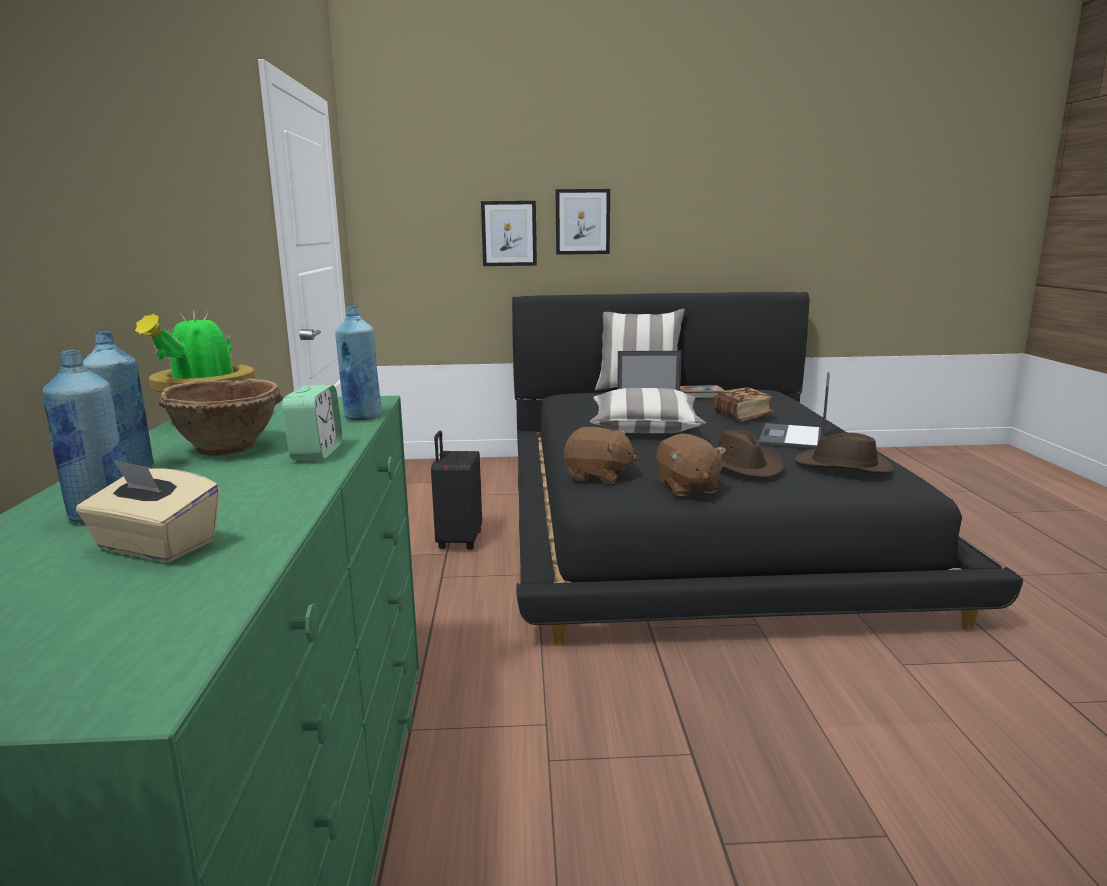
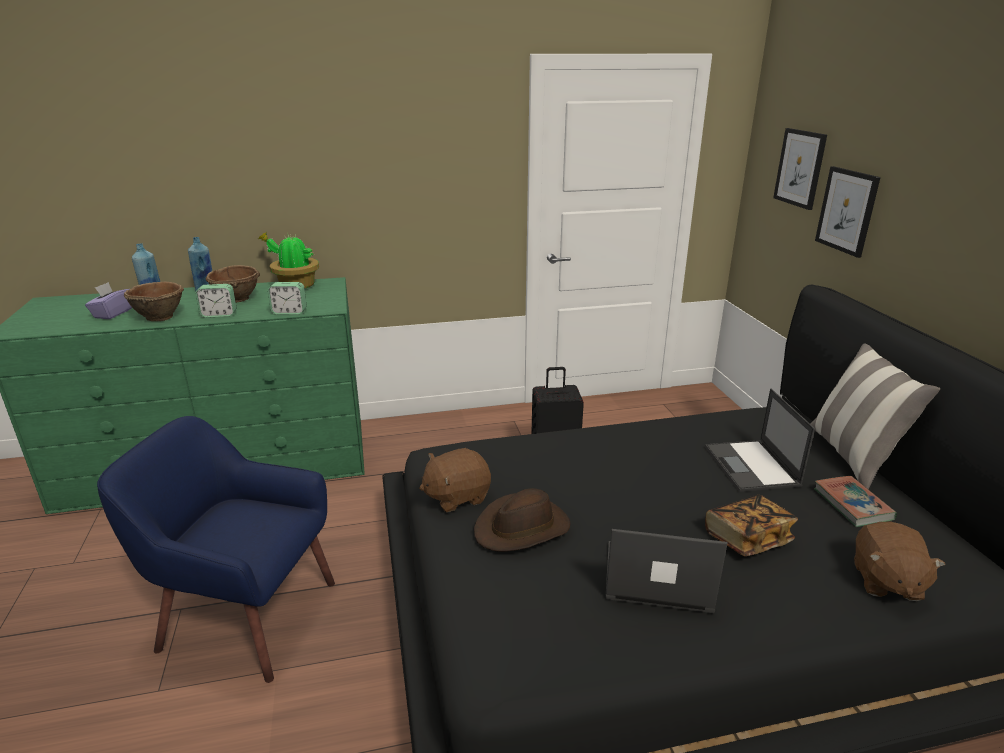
camera: 80 degrees right, 10 degrees up
(155, 546) = (112, 313): beige tissue box -> purple tissue box
(264, 495) = (159, 317): none -> brown bowl
(362, 417) = (289, 312): blue bottle -> alarm clock
(582, 222) = (920, 218): picture -> picture (800, 168)
(598, 476) = (477, 450): brown plush toy -> brown plush toy (885, 581)
(645, 429) = (640, 466): pillow -> none
(733, 764) = (246, 616): none -> blue armchair
(843, 467) = (539, 609): brown hat -> none

